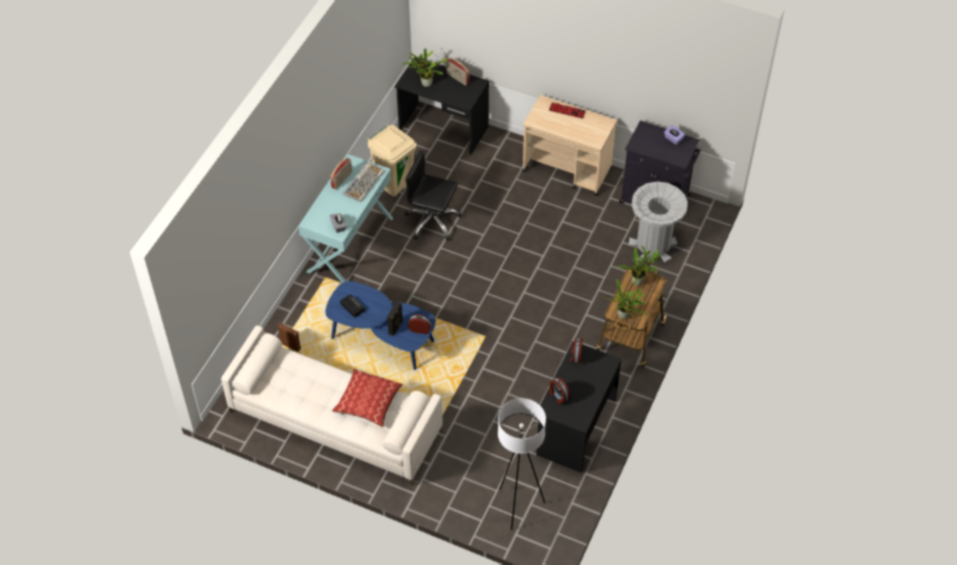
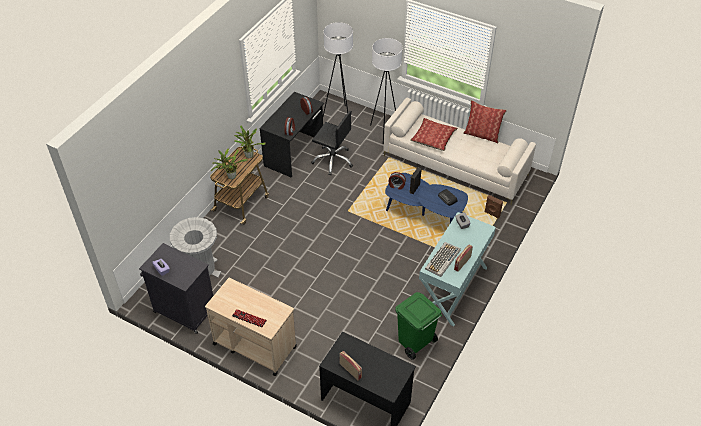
camera: 175 degrees left, 5 degrees down
(295, 414) = (482, 134): none -> pillow
(394, 183) = (415, 343): beige trash can -> green trash can
(425, 83) = (384, 367): potted plant -> none
(432, 222) = (382, 303): black office chair -> black office chair (333, 160)
(444, 477) = (383, 132): none -> white floor lamp

